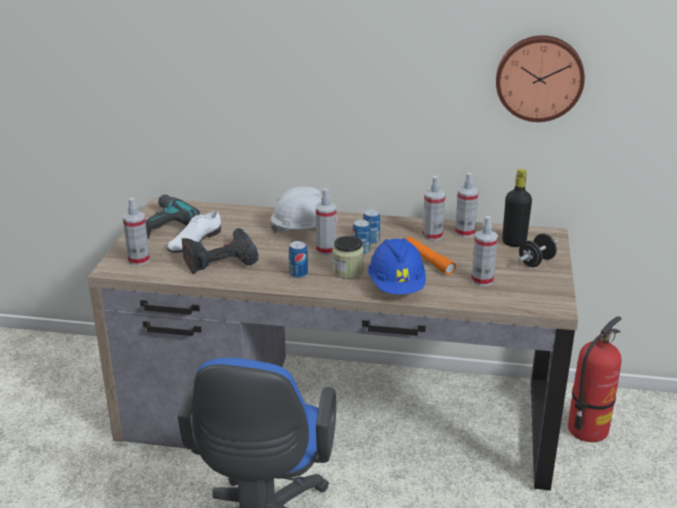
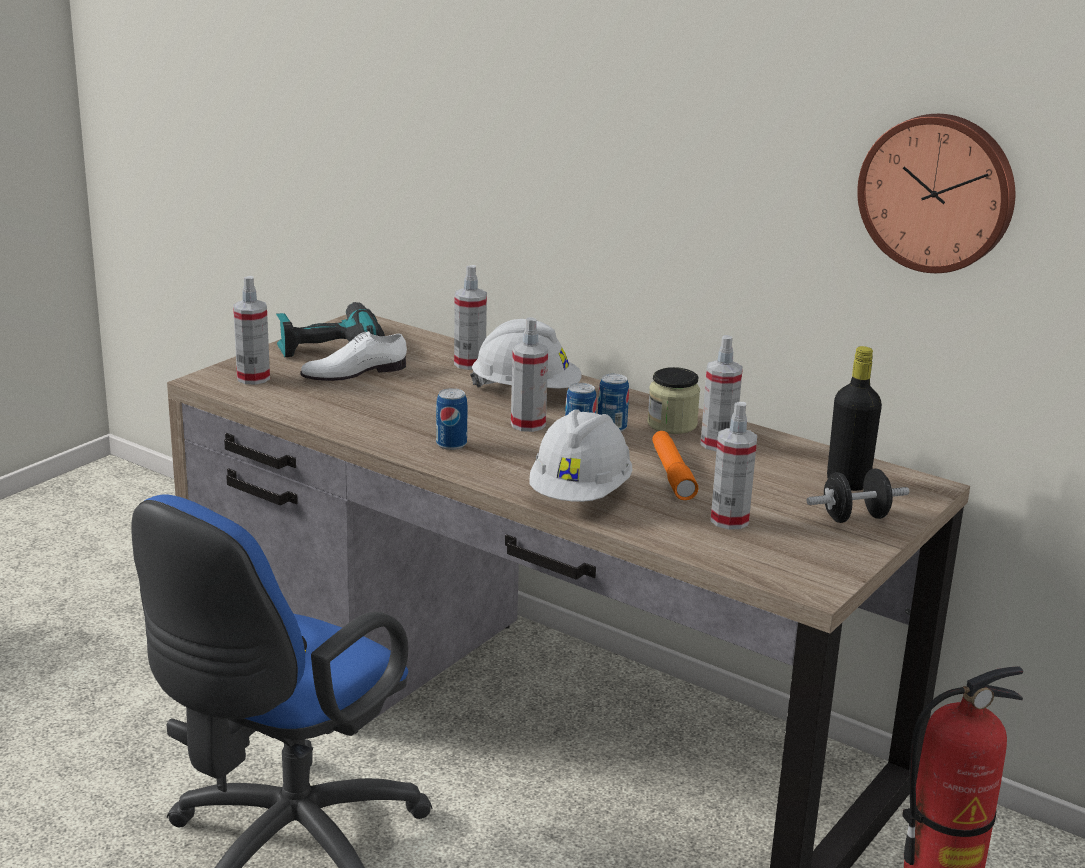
camera: 25 degrees right, 5 degrees down
(220, 259) = (363, 401): power drill -> none
(348, 271) = (529, 458): jar -> jar (672, 424)
(396, 286) = (580, 495): blue hard hat -> white hard hat
(464, 232) = (778, 451): spray bottle -> spray bottle (469, 363)

